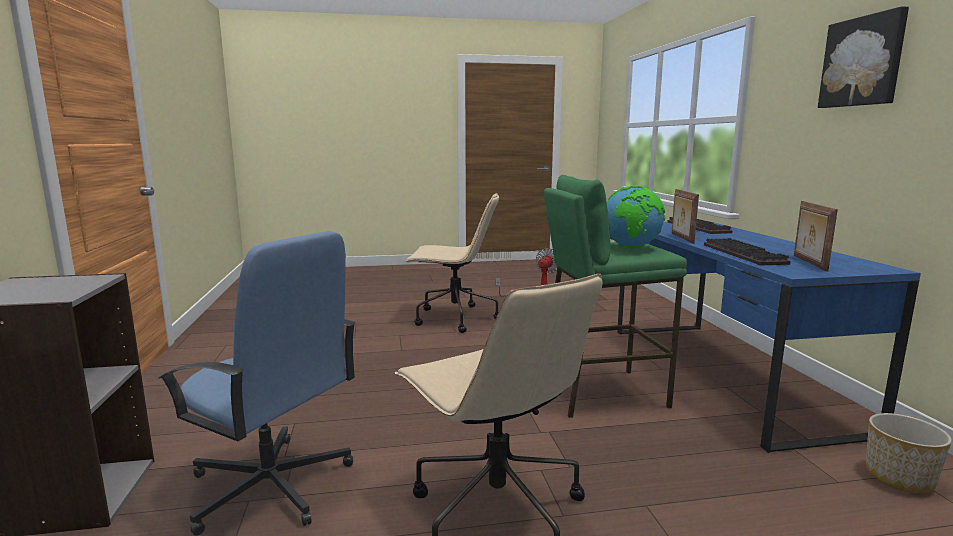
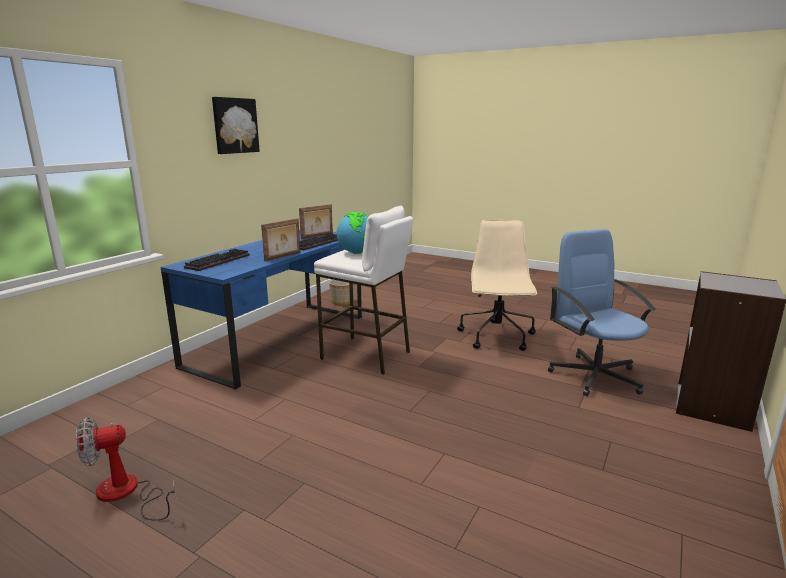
camera: 140 degrees left, 5 degrees up
(454, 318) = (318, 489): beige office chair -> none
(601, 393) = (366, 356): green stool -> white stool

